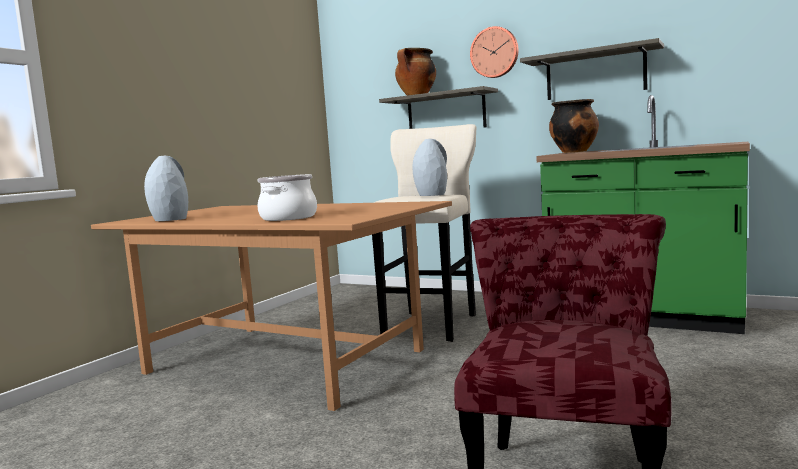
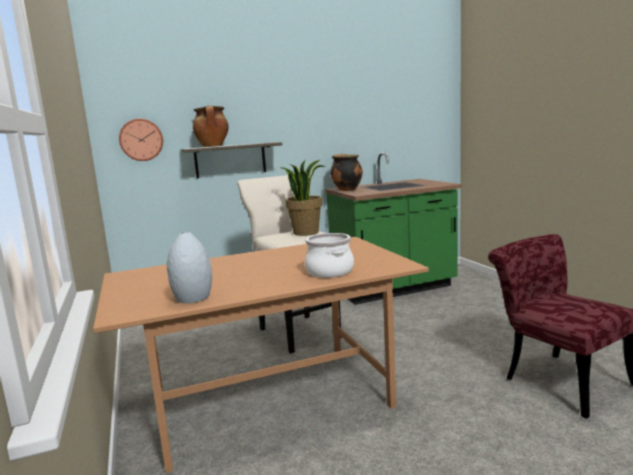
camera: 50 degrees left, 5 degrees up
(432, 195) = (306, 232): grey vase -> potted plant
(494, 52) = (270, 114): wall clock -> wall clock (141, 140)
(595, 74) = (340, 135): shelf -> none

